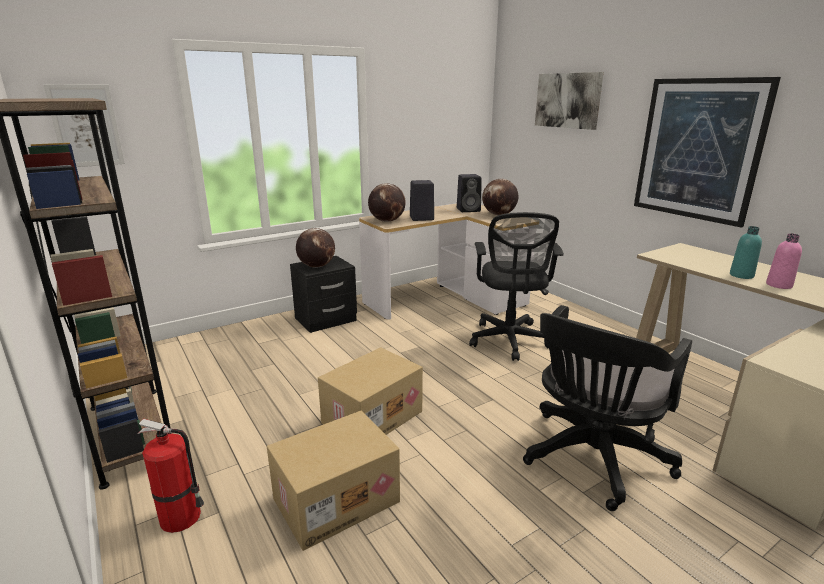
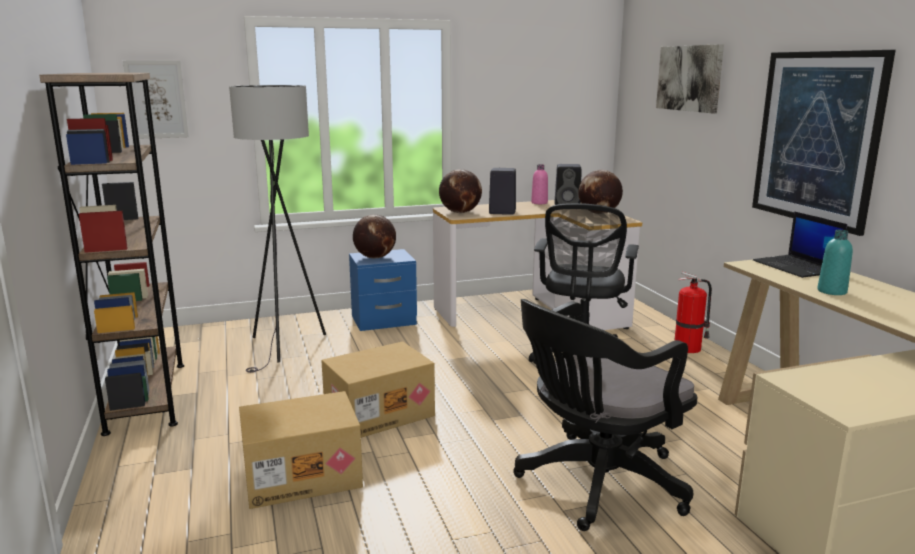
camera: 15 degrees right, 5 degrees down
(182, 517) = (159, 467): fire extinguisher -> fire extinguisher (689, 348)
(249, 358) = (286, 347): none -> grey floor lamp
(326, 320) = (384, 321): black nightstand -> blue nightstand
(692, 254) = (797, 267): none -> laptop
(779, 285) = (868, 304): pink bottle -> pink bottle (539, 203)

